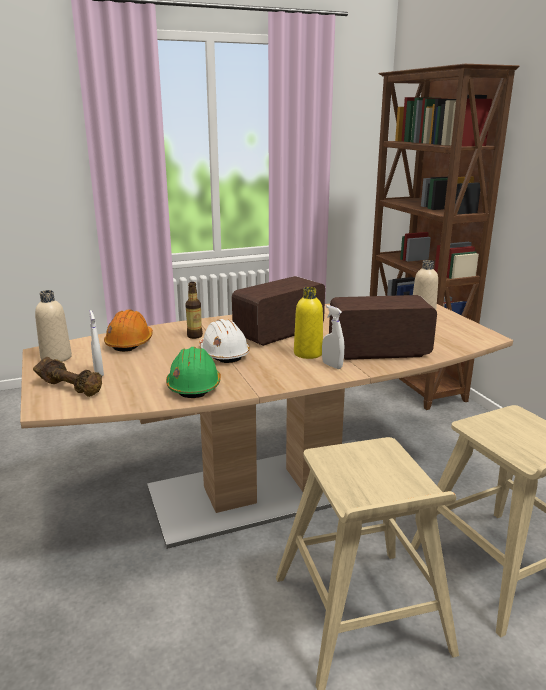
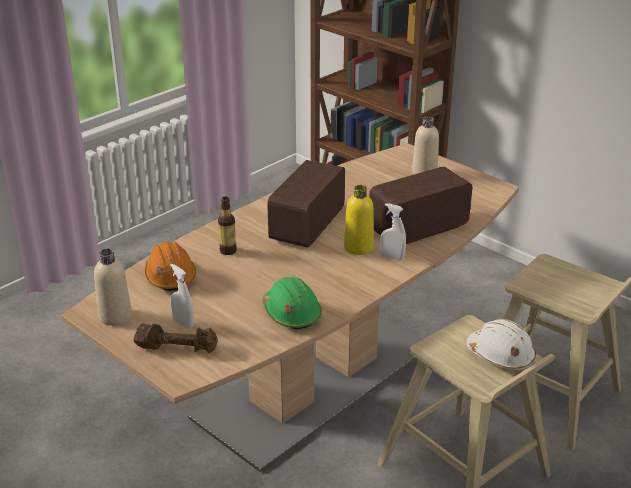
camera: 25 degrees left, 10 degrees up
(223, 353) = (280, 267): white hard hat -> white hard hat (501, 355)

